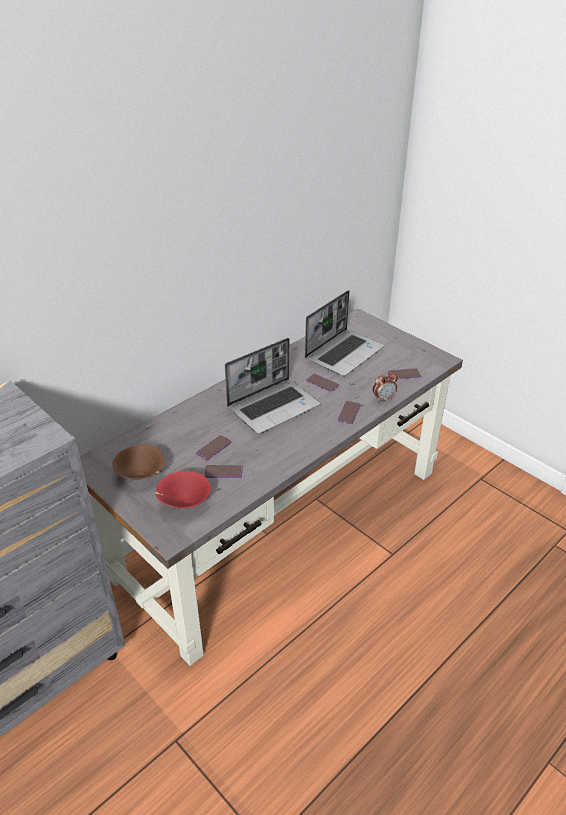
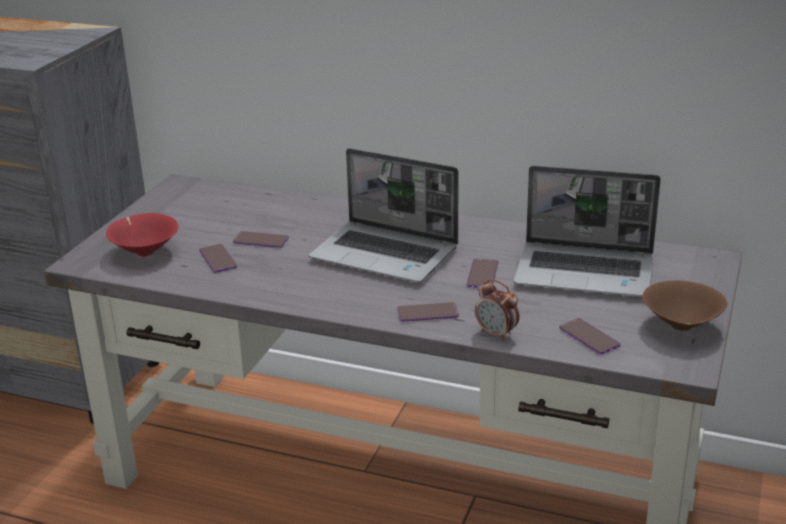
camera: 65 degrees right, 10 degrees down
(141, 476) = (177, 216): brown bowl -> brown bowl (681, 327)

